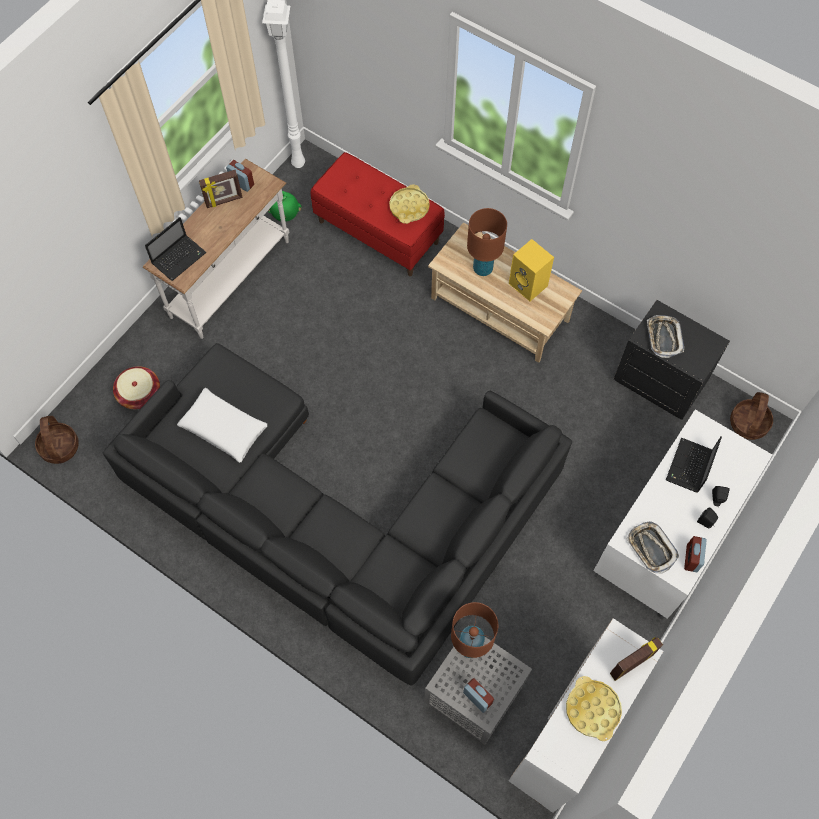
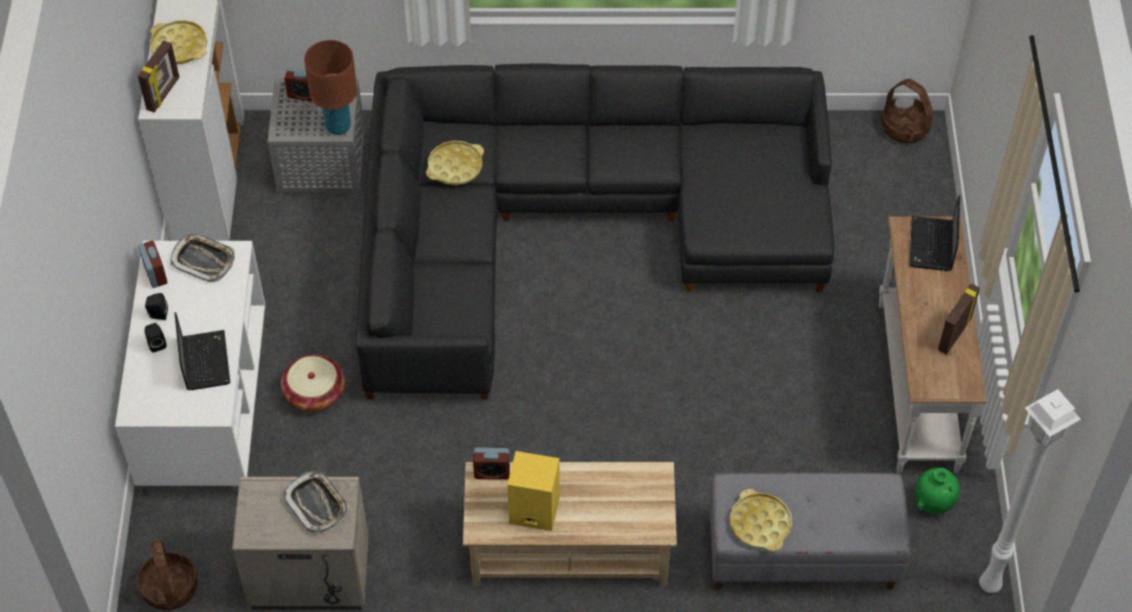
camera: 145 degrees right, 10 degrees down
(139, 394) = (883, 215): basket -> basket (315, 393)
(224, 428) = (736, 172): white pillow -> none
(242, 183) = (957, 367): alarm clock -> alarm clock (492, 472)
(379, 231) = (801, 555): red bench -> grey bench
(406, 559) = (455, 167): none -> yellow tray
(483, 269) = (604, 497): brown table lamp -> none
(660, 381) = (309, 576): black nightstand -> beige nightstand

